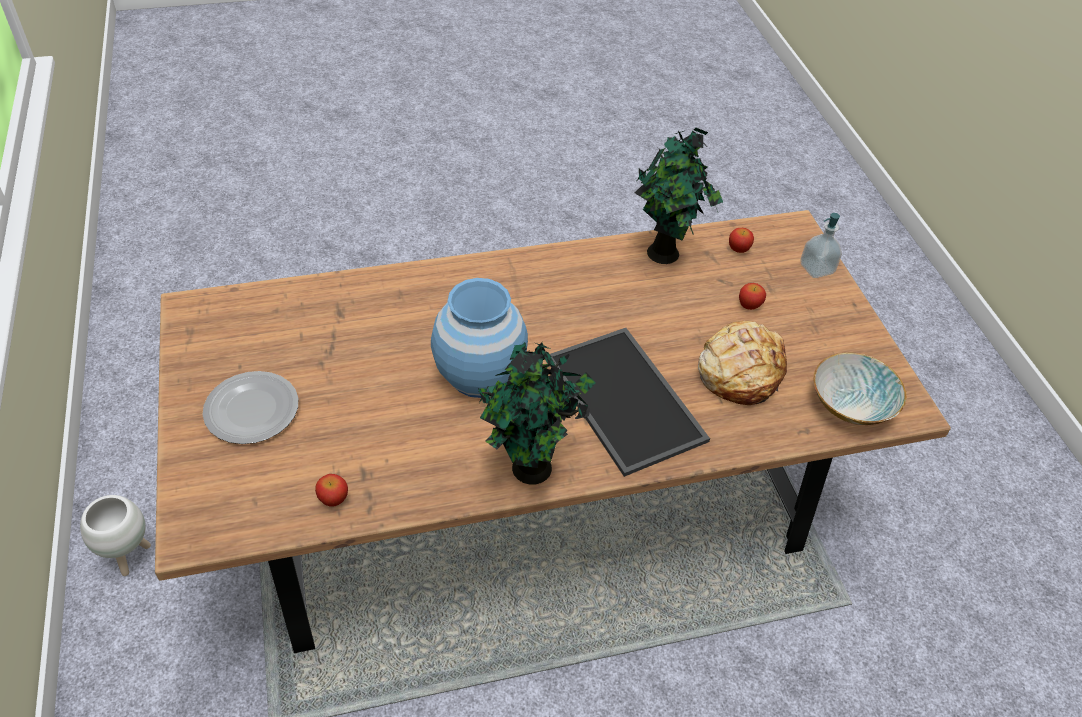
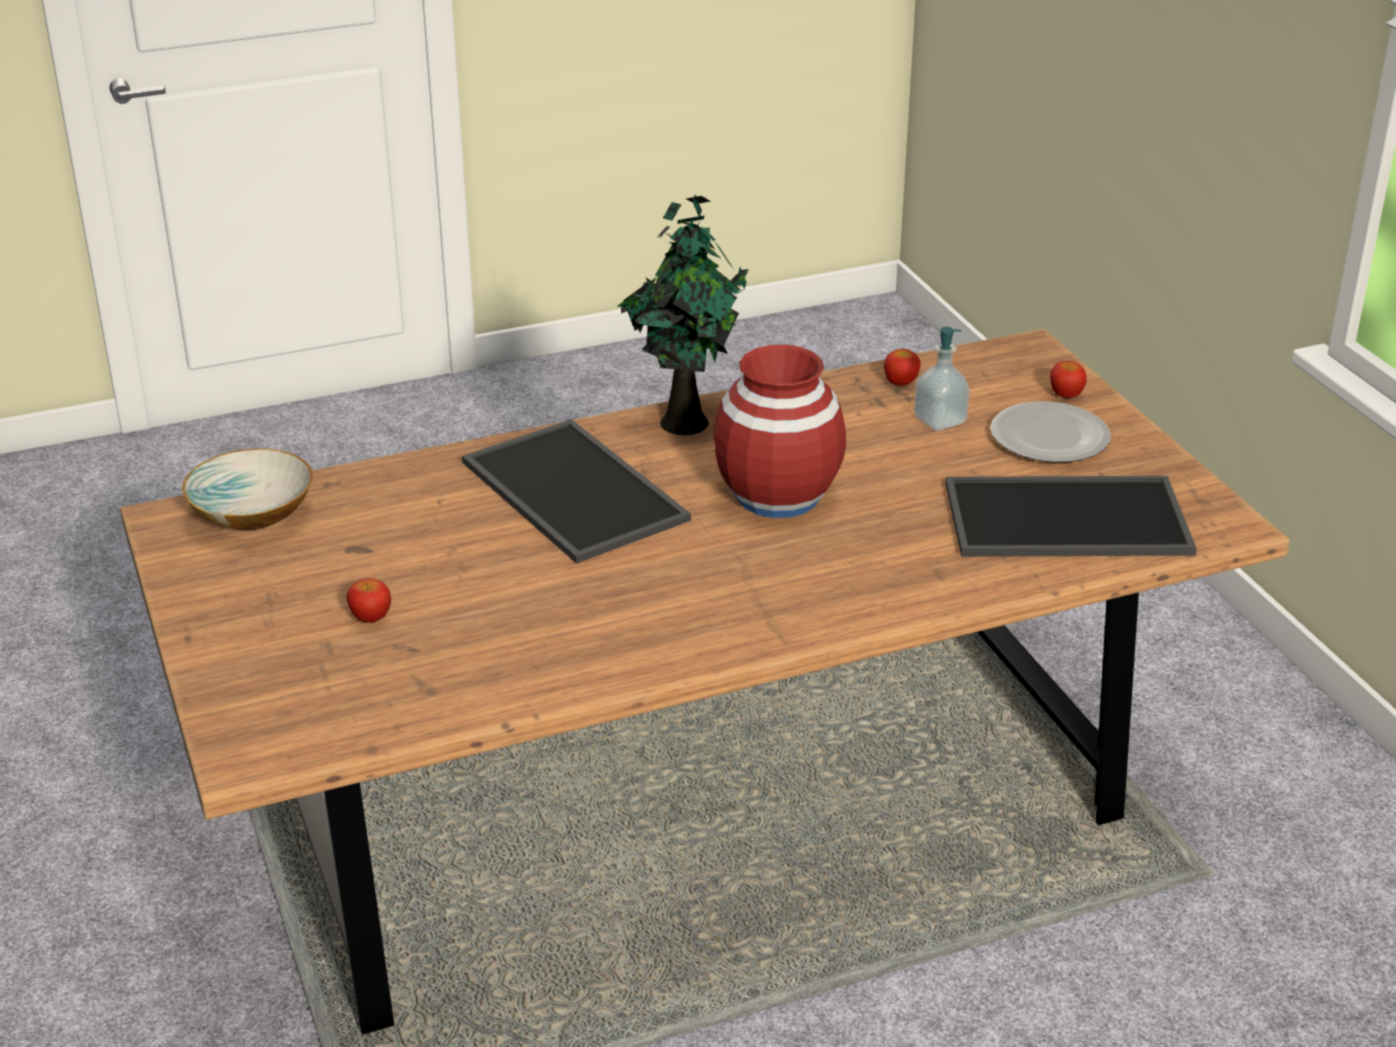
camera: 175 degrees right, 15 degrees down
(129, 557) = (1226, 681): white planter -> none
(294, 326) = (1064, 520): none -> tray
(479, 375) = (778, 495): blue vase -> red vase
(665, 254) = (508, 678): potted plant -> none
(739, 249) = (369, 703): apple -> apple (1065, 394)
(739, 372) = (406, 533): bread -> none
(816, 269) = (231, 686): soap dispenser -> soap dispenser (940, 421)

